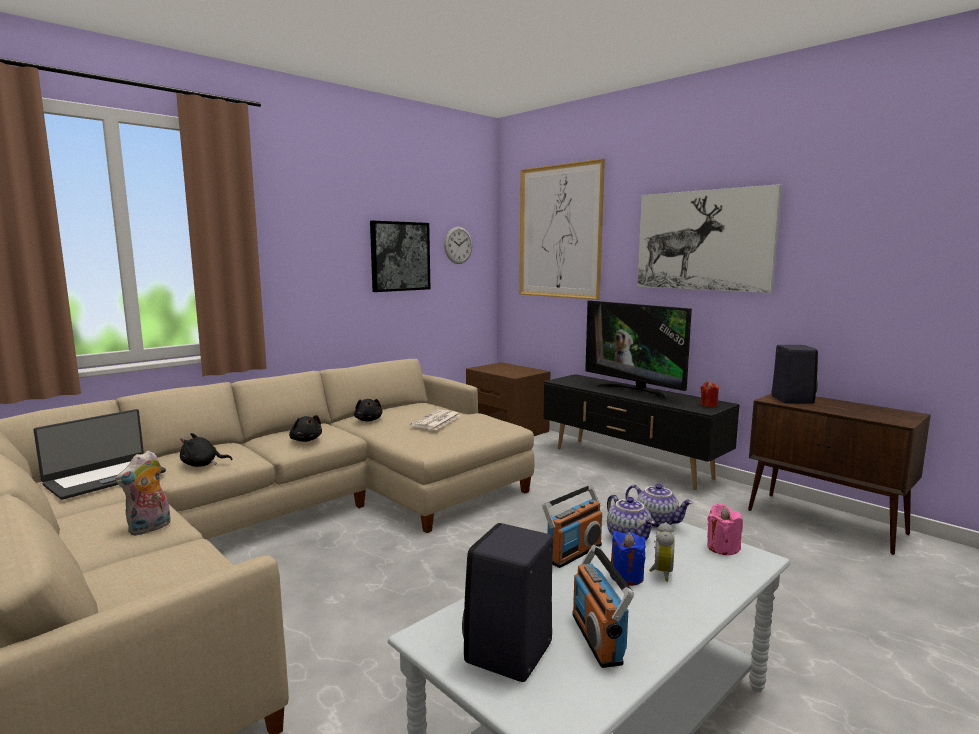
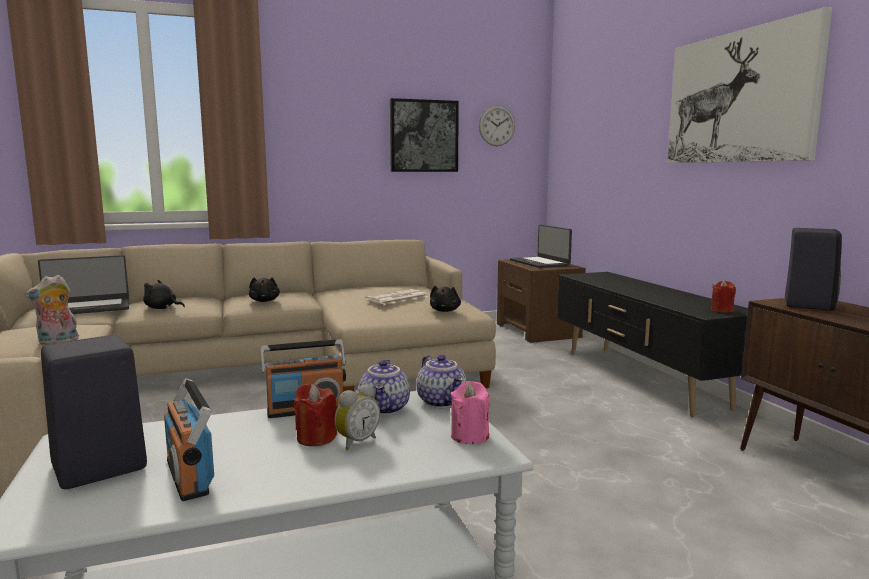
camera: 25 degrees right, 0 degrees up
(368, 420) = (342, 292): black plush toy -> black plush toy (445, 311)
(507, 369) = (540, 263): none -> laptop
(559, 232) = (601, 104): picture -> none
(597, 638) = (189, 476): radio -> radio turned 45 degrees counterclockwise
(626, 576) = (316, 438): blue candle -> red candle
(635, 391) = (649, 290): television -> none

